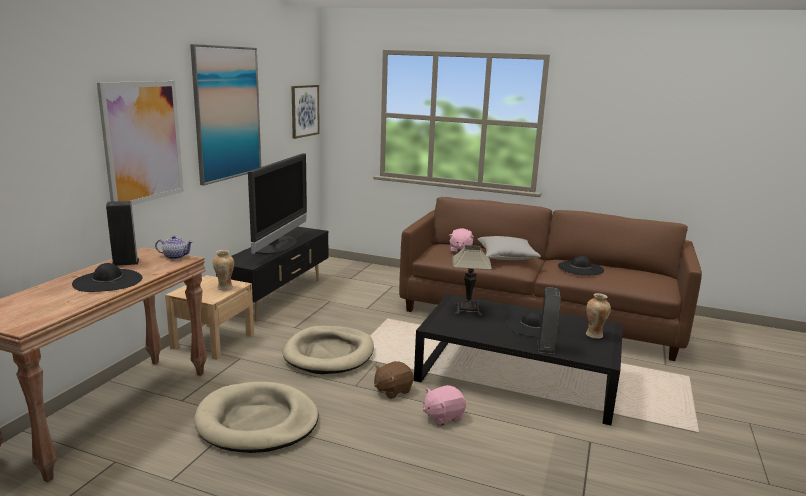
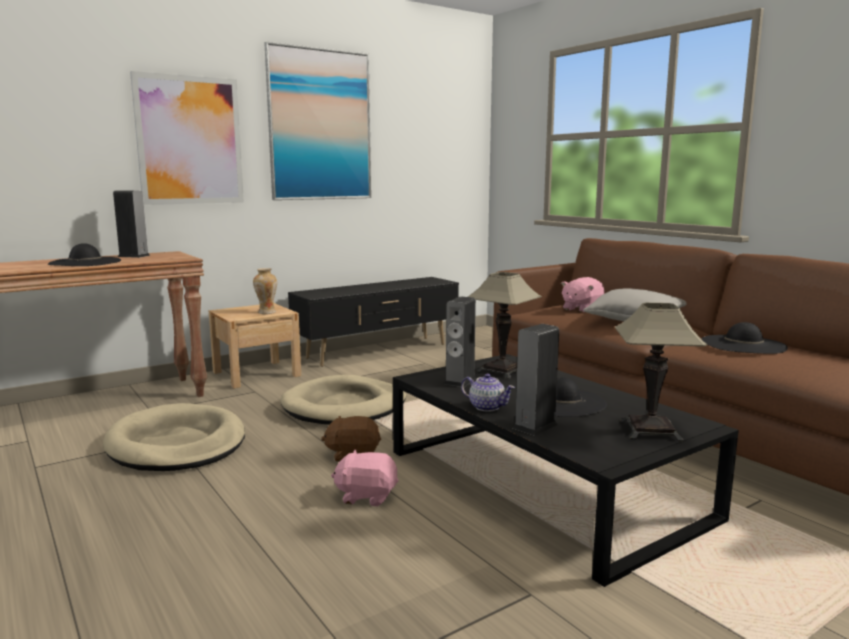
camera: 35 degrees right, 5 degrees down
(175, 257) = (180, 256): teapot -> teapot (486, 407)
(279, 246) = (377, 287): television -> none
(304, 111) = (456, 138): picture -> none
(459, 323) = (460, 381): none -> speaker
(594, 335) = (651, 430): vase -> table lamp

